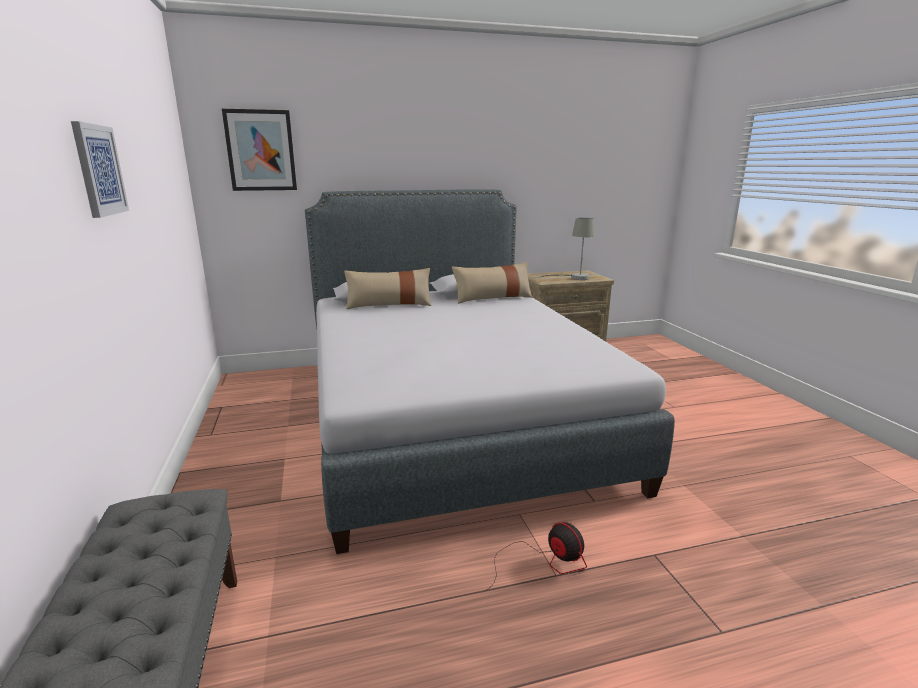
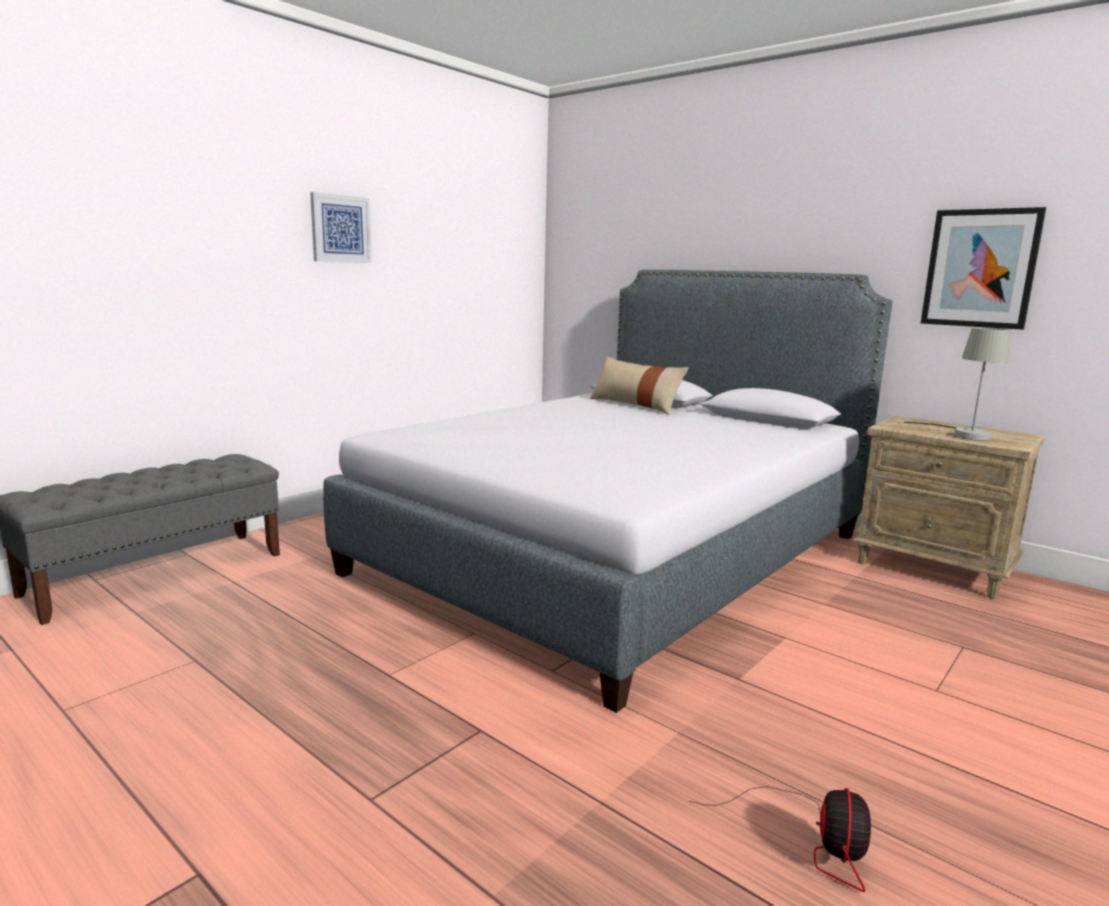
camera: 55 degrees right, 5 degrees down
(261, 150) = (601, 225): picture -> picture (980, 268)
(492, 298) = (763, 426): beige pillow -> none
(543, 562) = (403, 664): fan -> fan (811, 840)

